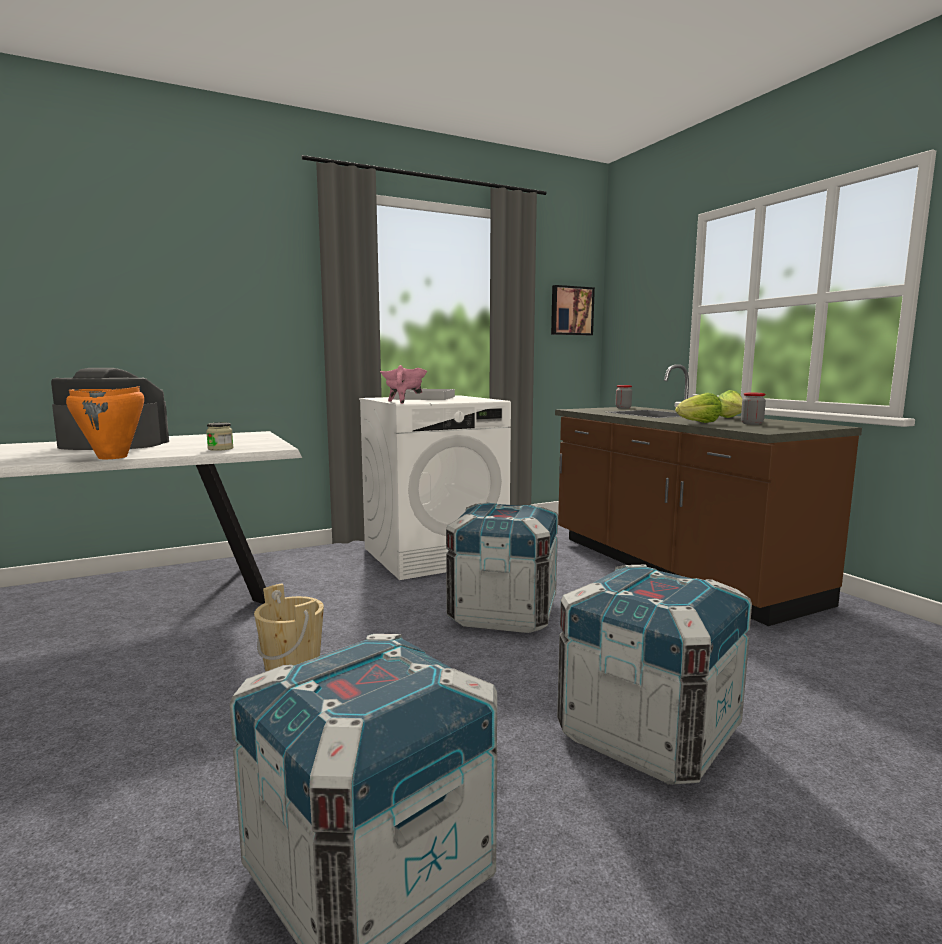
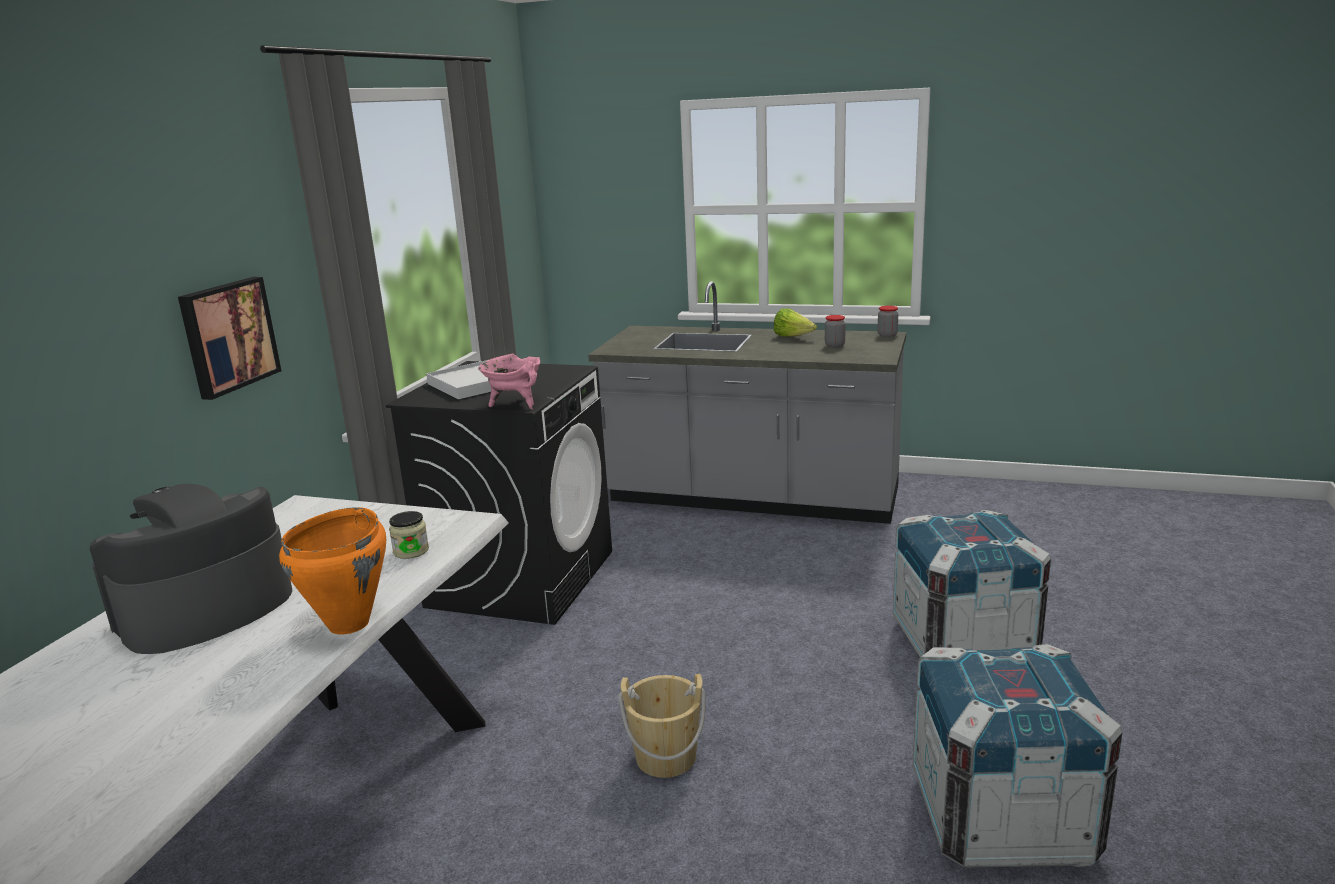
camera: 45 degrees left, 10 degrees up
(435, 555) = (522, 578): white washing machine -> black washing machine
(503, 612) = (715, 607): crate -> none
(571, 311) = (514, 209): picture -> picture (227, 336)
(623, 408) = (639, 333): jar -> jar (887, 335)
(674, 569) = (752, 497): brown counter -> grey counter
(697, 423) = (800, 355): lettuce -> none

